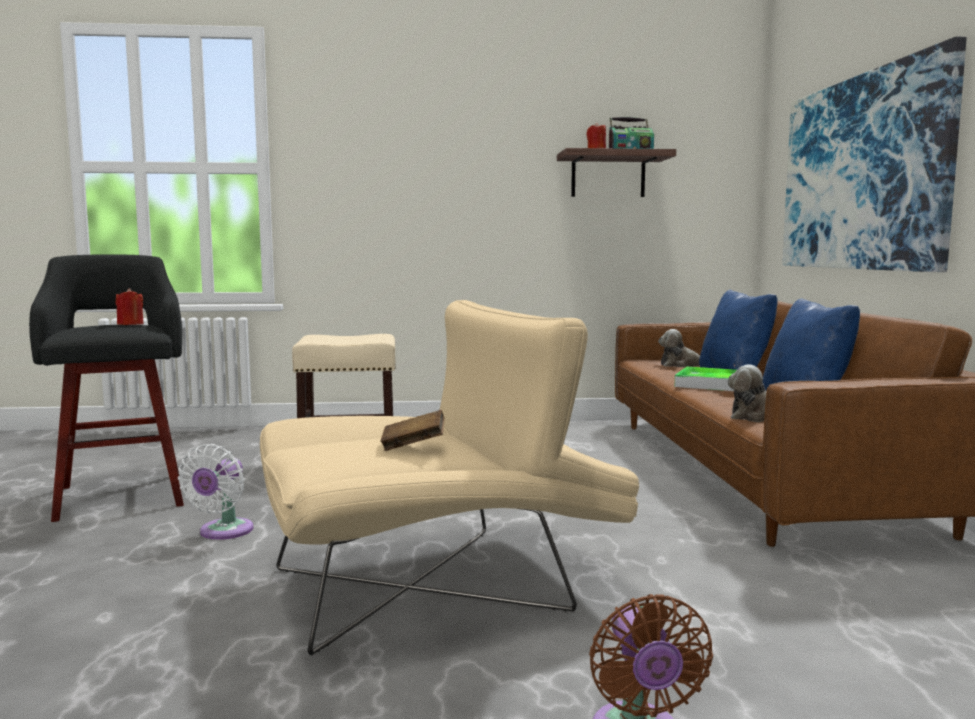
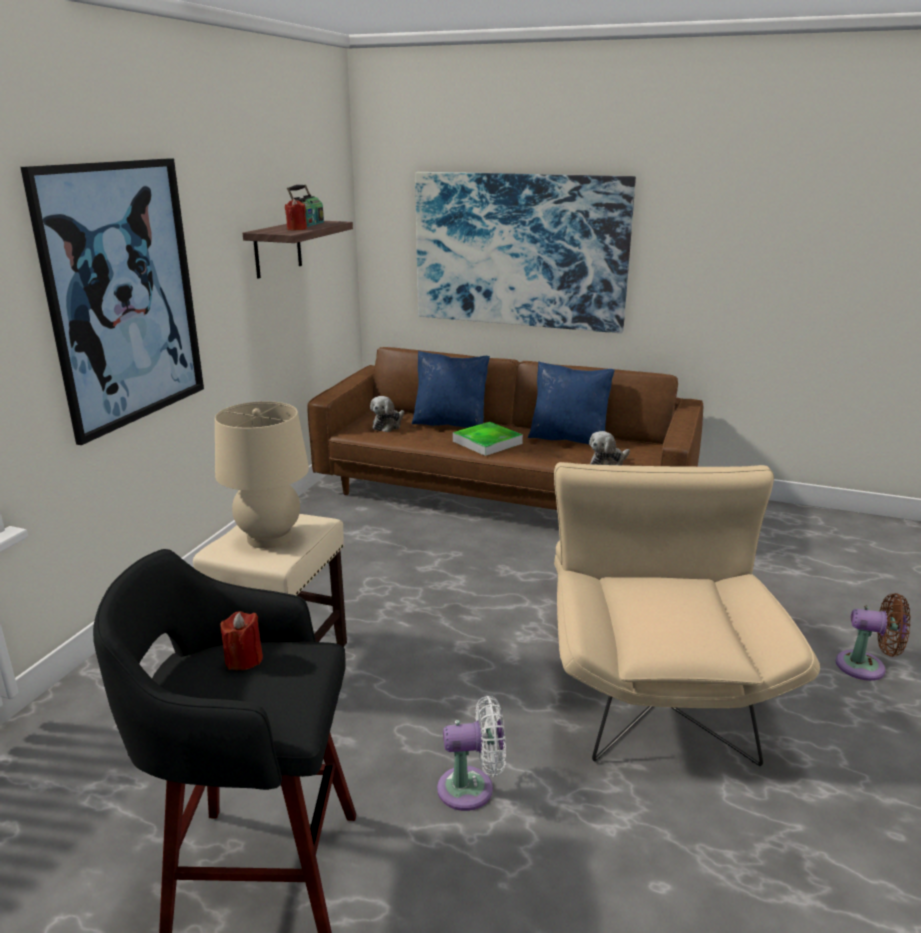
camera: 65 degrees left, 15 degrees up
(223, 532) = (472, 788): white fan -> white fan turned 45 degrees counterclockwise
(342, 338) = (269, 538): none -> beige table lamp
(407, 180) = (123, 295): none -> picture
(413, 446) = (681, 598): brown book -> none

